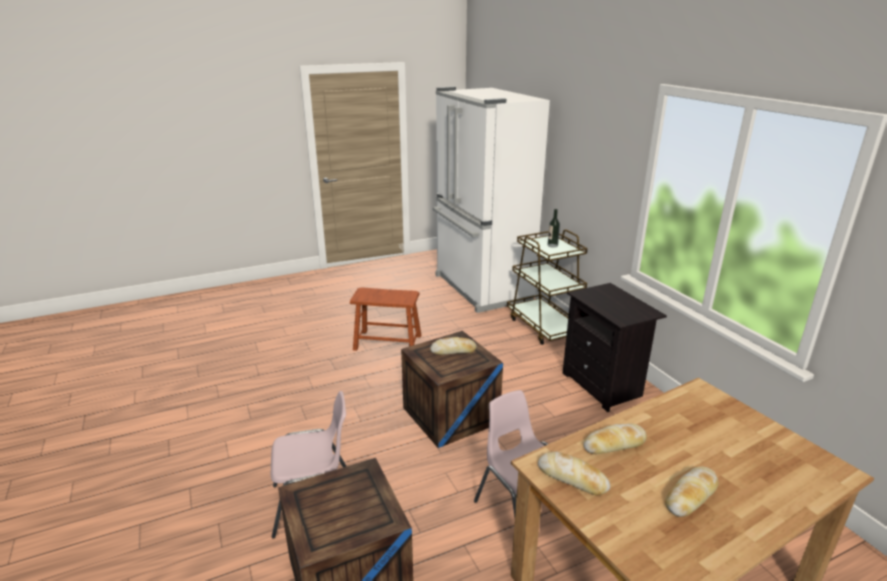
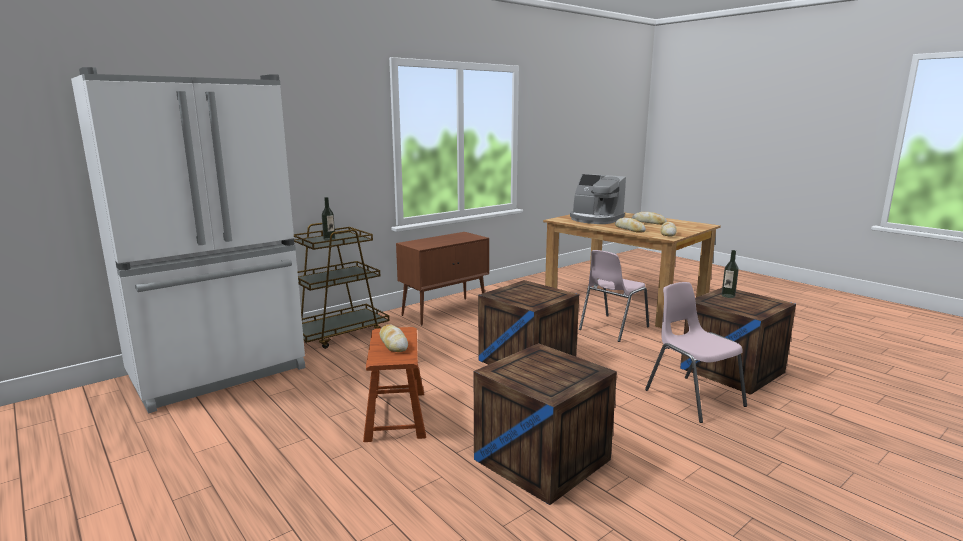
camera: 105 degrees left, 10 degrees down
(296, 388) = (542, 459): none -> crate
(370, 506) = (728, 296): none -> bottle
(453, 350) = (520, 294): bread -> bread (393, 343)
(604, 386) = (445, 311): black nightstand -> brown cabinet
(712, 433) = (595, 219): none -> coffee machine

